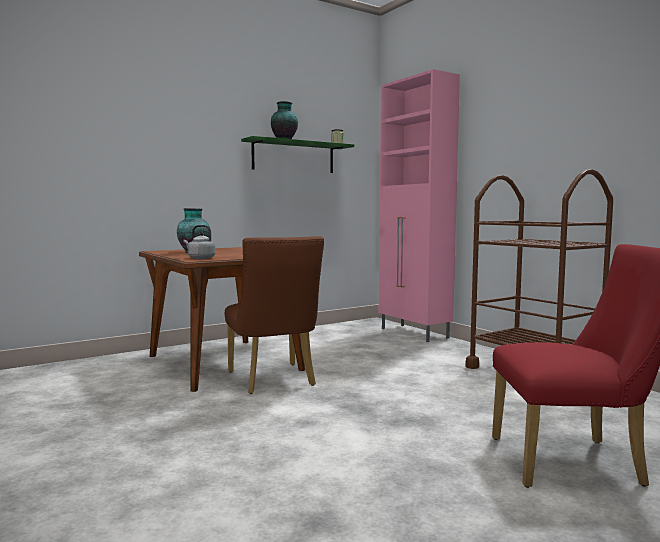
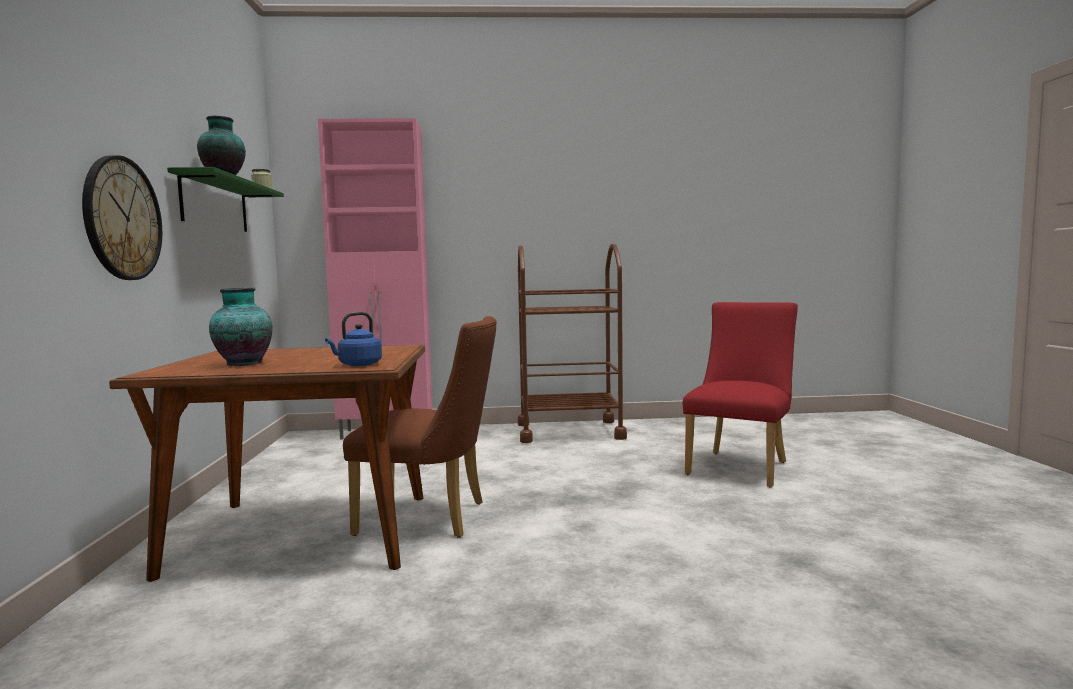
camera: 60 degrees left, 0 degrees up
(194, 170) = (122, 218): none -> wall clock
(200, 258) = (358, 365): grey kettle -> blue kettle

